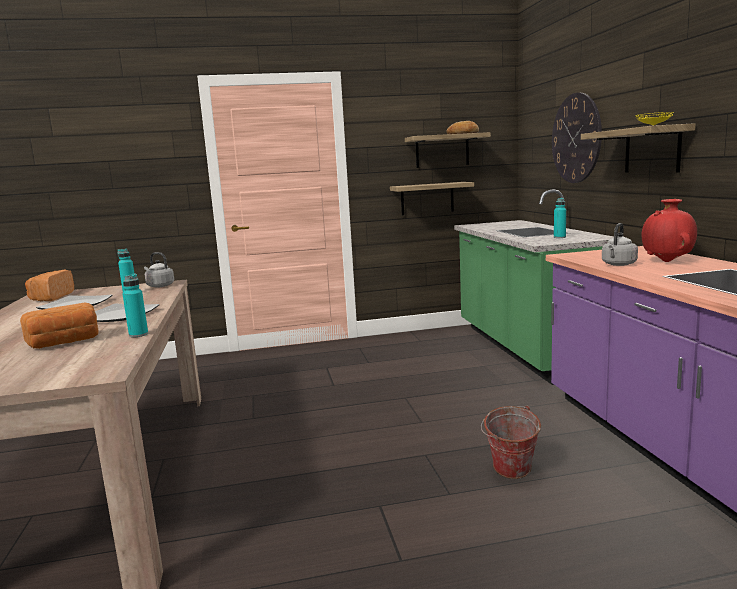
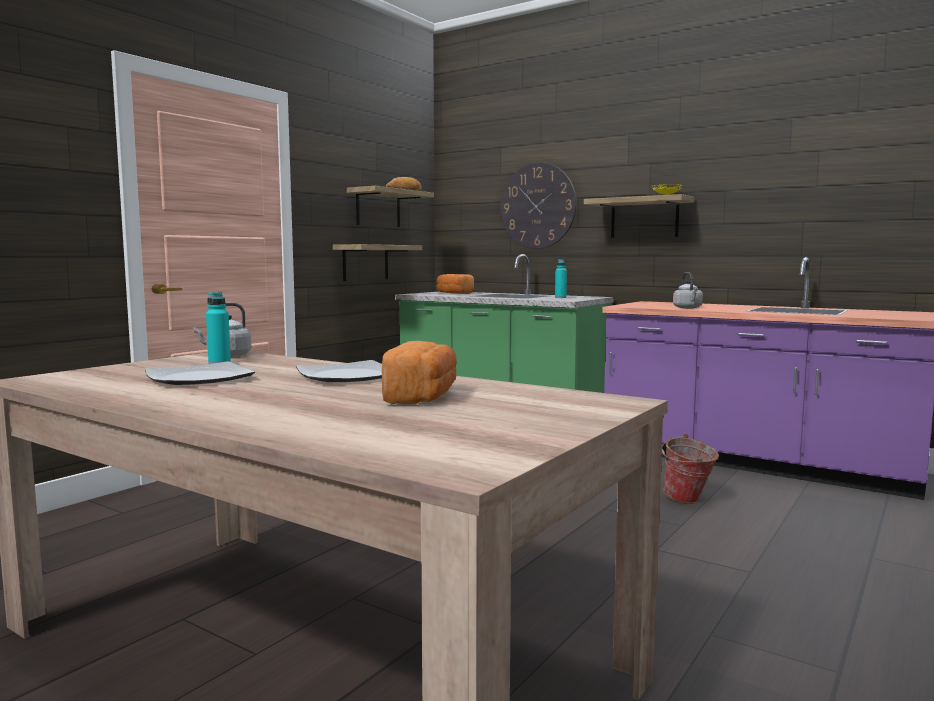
camera: 45 degrees left, 5 degrees down
(51, 297) = (78, 379): bread -> bread (453, 293)
(138, 335) = (479, 381): turquoise bottle -> none
(667, 261) = (707, 306): red vase -> none

